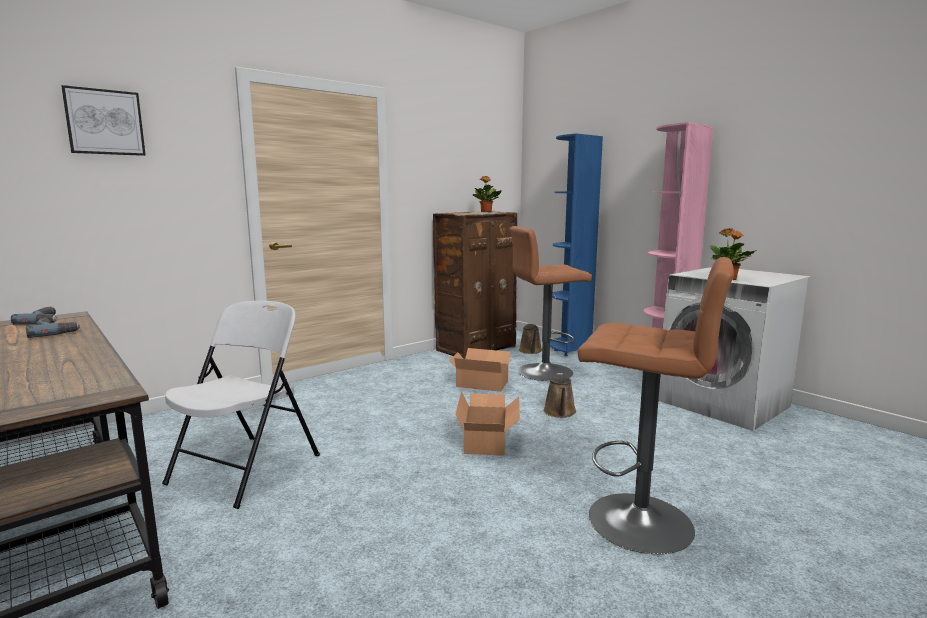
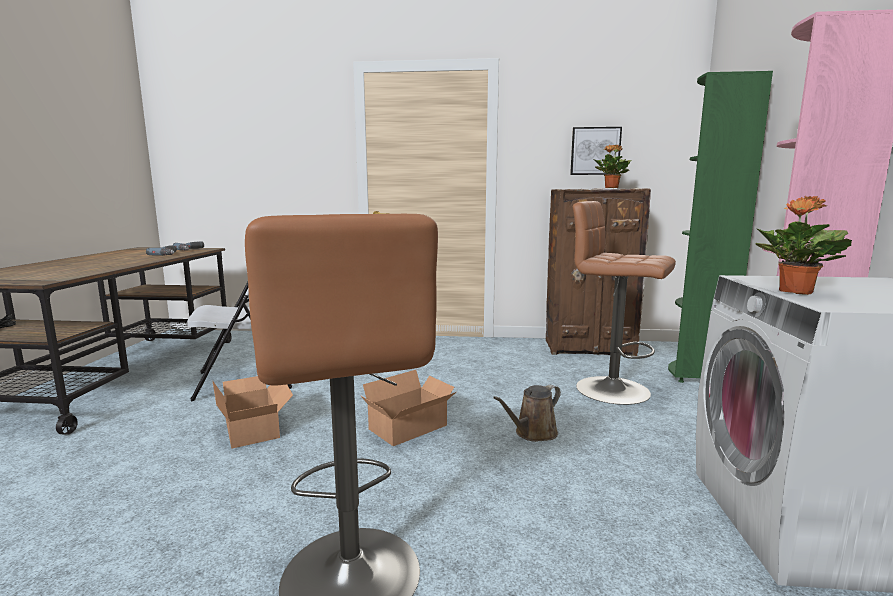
camera: 45 degrees right, 0 degrees up
(105, 122) = (262, 117): picture -> picture (595, 151)
(481, 383) = (520, 379): cardboard box -> cardboard box (254, 427)
(531, 351) = (645, 365): brown watering can -> none
(566, 350) = (694, 376): blue bookcase -> green bookcase

